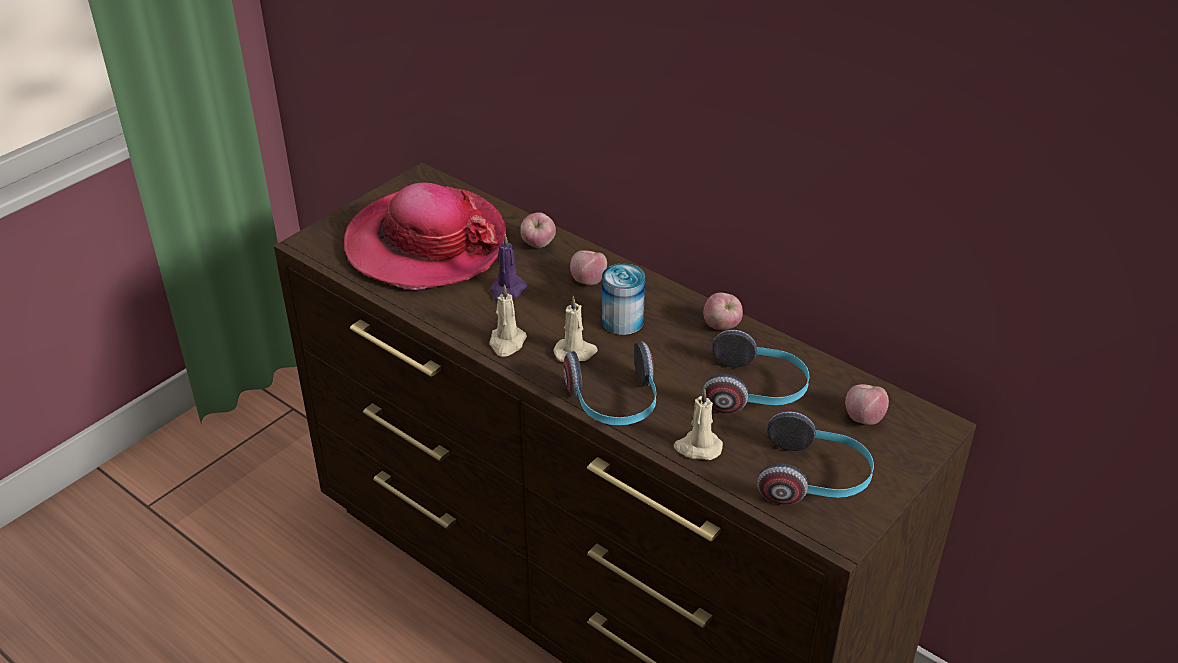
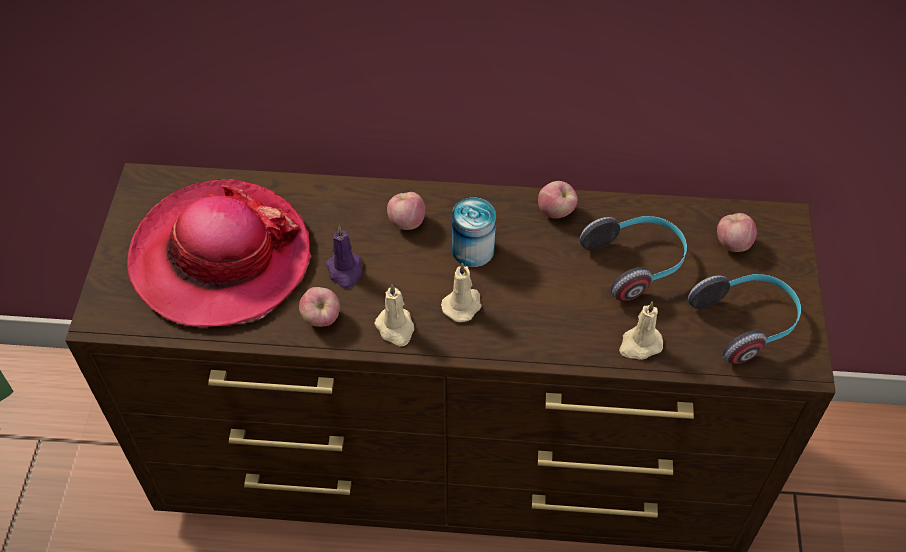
camera: 35 degrees left, 15 degrees up
(538, 245) = (327, 205): apple -> apple (321, 319)
(614, 404) = (540, 340): headphones -> none

